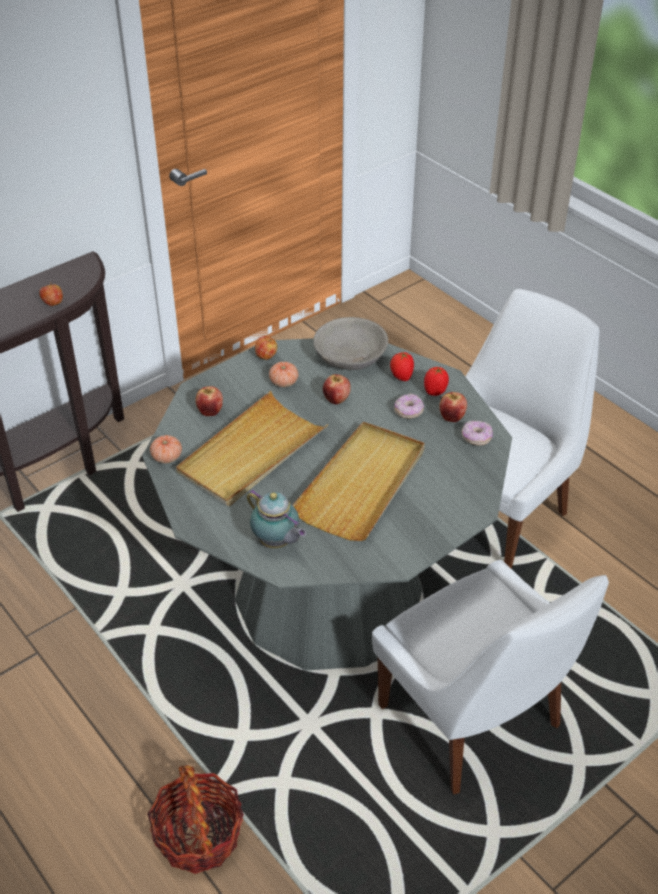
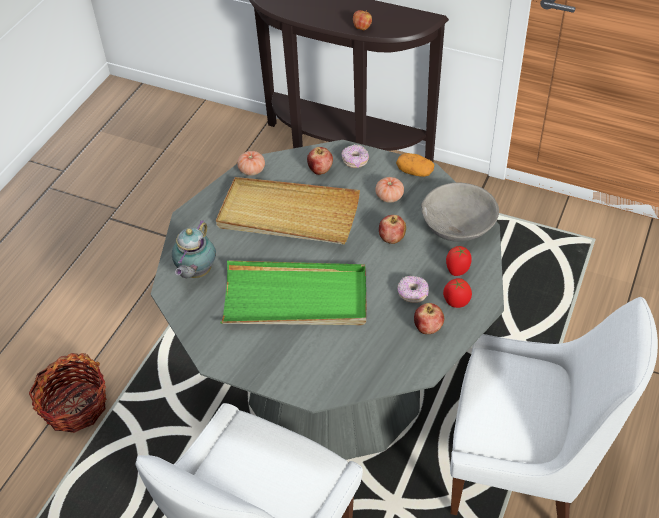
camera: 65 degrees right, 5 degrees up
(266, 356) = (414, 172): apple -> potato
(362, 484) = (295, 298): beige tray -> green tray
(476, 438) = (411, 357): donut -> donut (355, 161)

